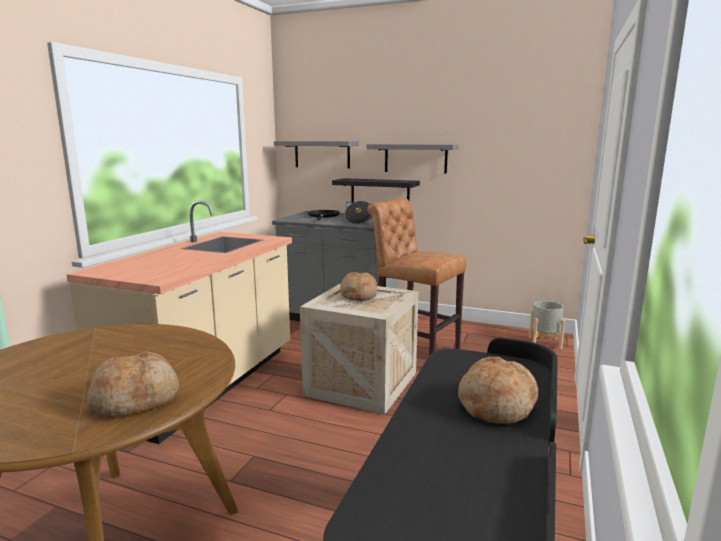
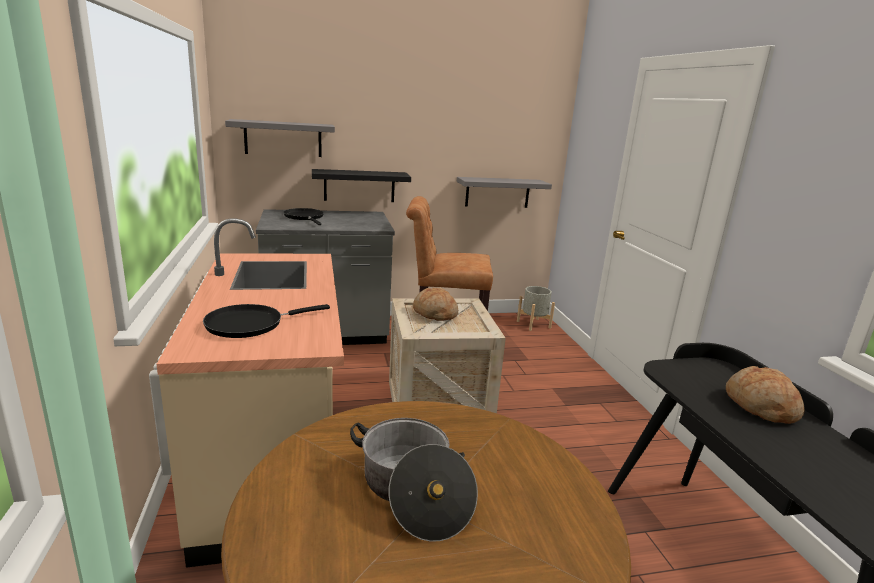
camera: 35 degrees left, 5 degrees up
(136, 399) = (547, 511): bread -> none
(148, 265) = (250, 324): none -> black frying pan
(359, 220) = (358, 221): cooking pot -> cooking pot (413, 493)
(415, 158) = (401, 147): grey shelf -> grey shelf (497, 192)

